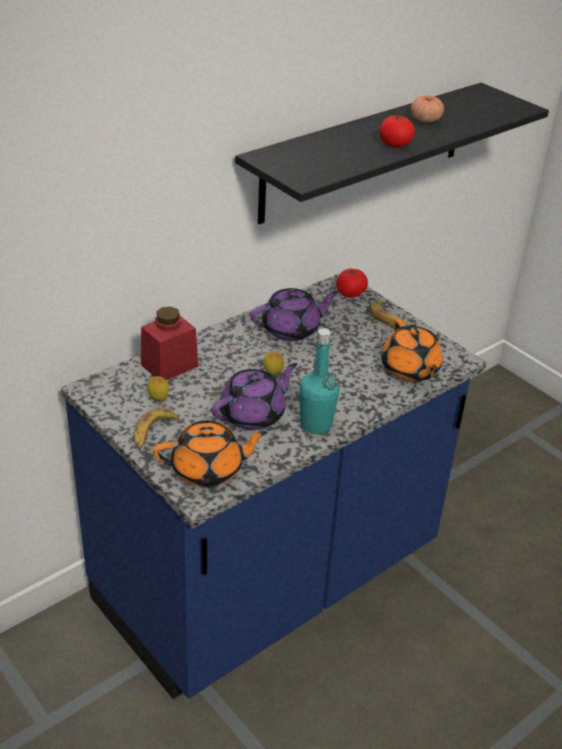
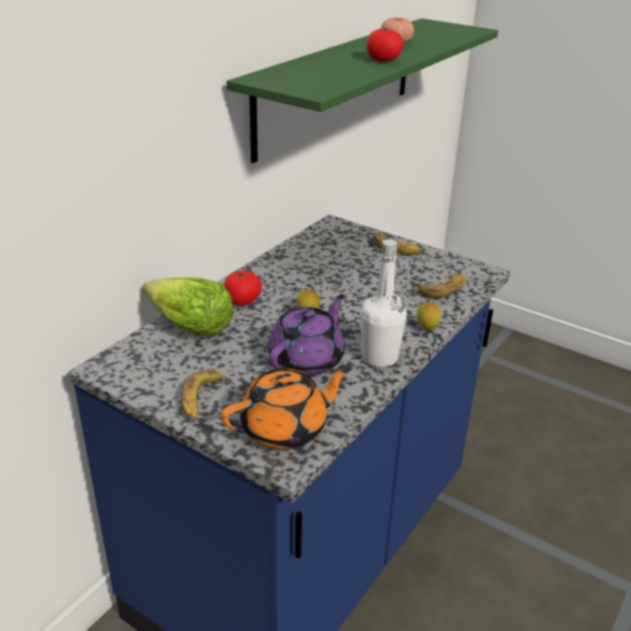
camera: 15 degrees left, 5 degrees down
(158, 400) = (192, 364): lemon -> lemon (426, 329)
(169, 365) = (189, 327): red jar -> lettuce
(292, 329) = (305, 271): purple teapot -> none
(316, 424) = (379, 357): turquoise bottle -> white bottle
(350, 293) = (346, 231): tomato -> tomato (242, 301)
(365, 152) = (337, 85): black shelf -> green shelf
(410, 370) = (443, 289): orange teapot -> banana

